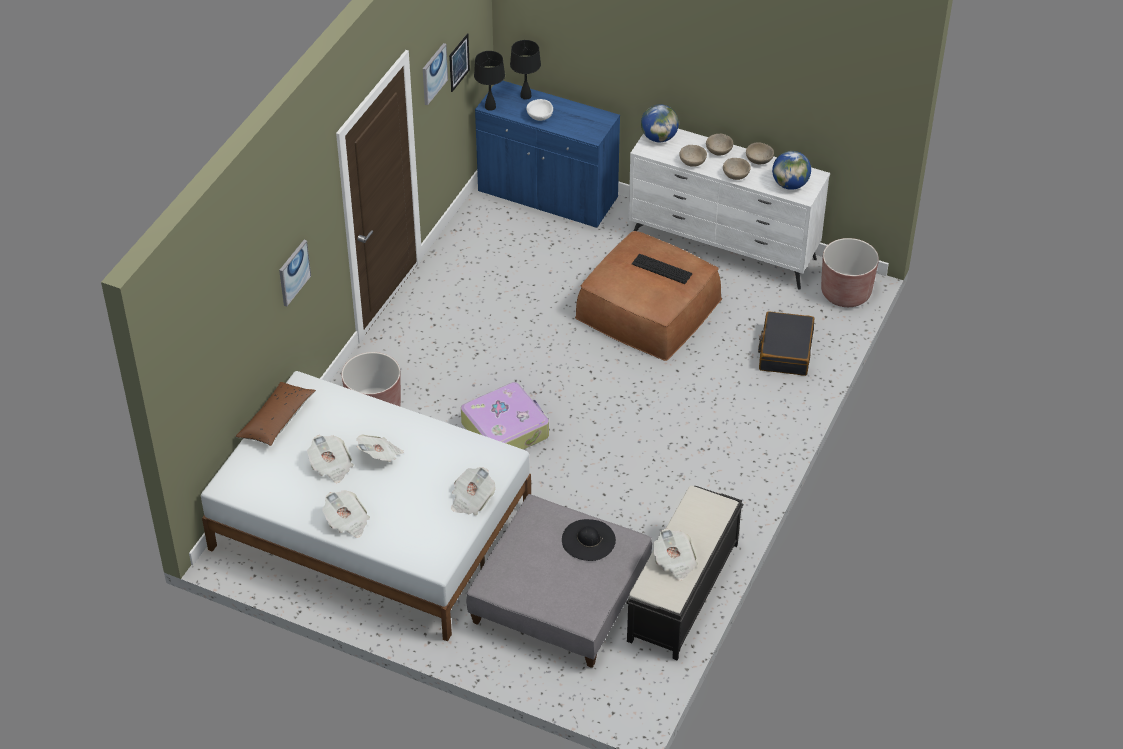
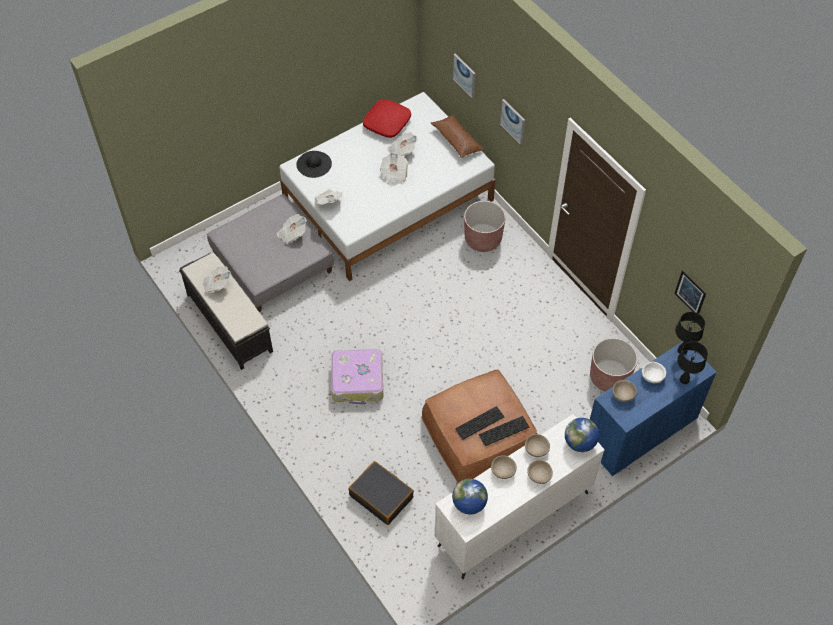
camera: 120 degrees right, 10 degrees up
(288, 504) = (387, 123): none -> red pillow
(347, 522) = (355, 142): newspaper -> newspaper (292, 233)
(434, 73) = (663, 251): picture -> picture (464, 75)
(505, 429) = (420, 297): suitcase -> suitcase (358, 381)
(588, 540) = (275, 263): black hat -> black hat (314, 164)
(655, 249) = (504, 431): none -> keyboard
(758, 160) = (511, 498): beige bowl -> beige bowl (623, 395)
(845, 293) = (413, 576): brown planter -> brown planter (609, 377)

